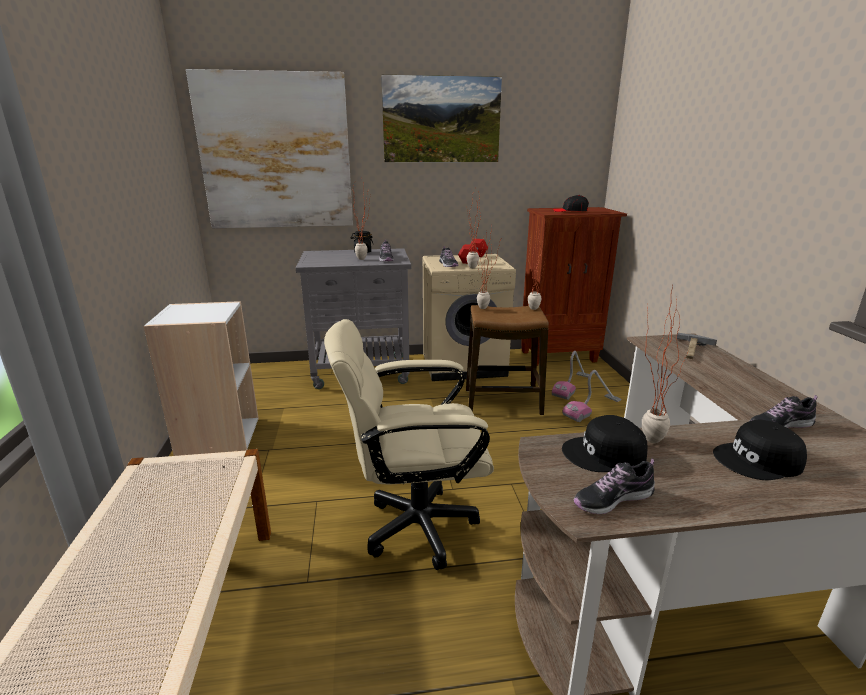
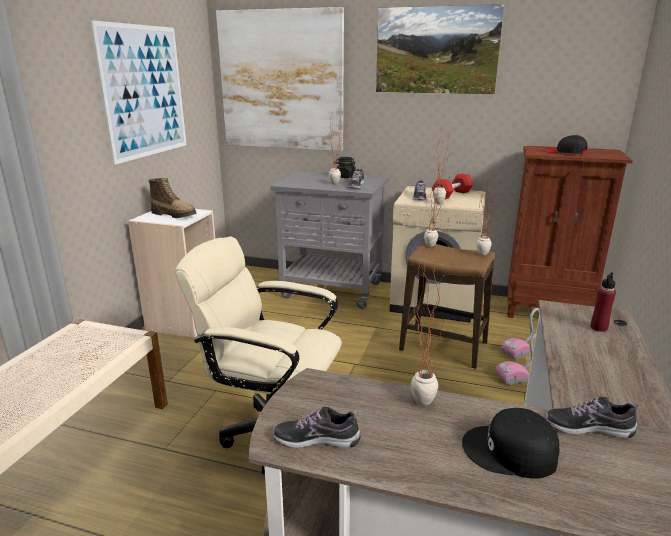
camera: 25 degrees right, 0 degrees up
(134, 163) = (144, 92): none -> picture
(199, 312) = (174, 215): none -> boot
(604, 454) = (360, 402): black cap -> none
(693, 350) = (598, 328): hammer -> red bottle

